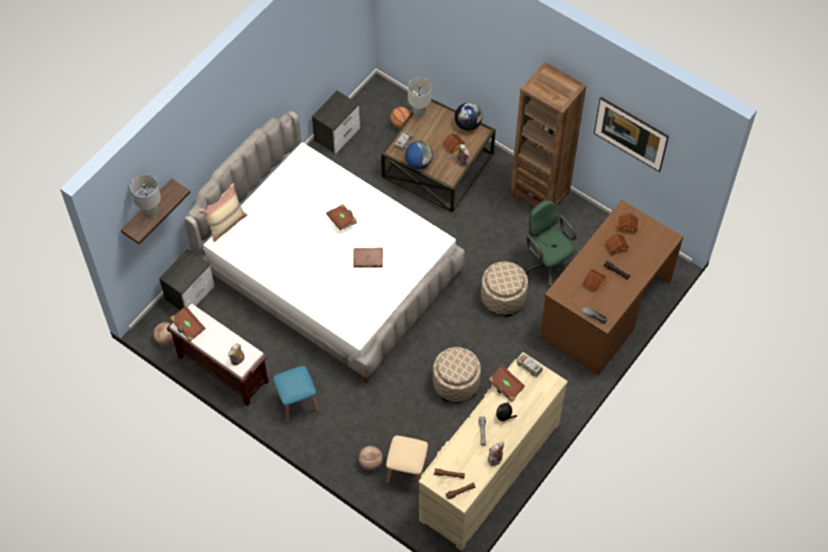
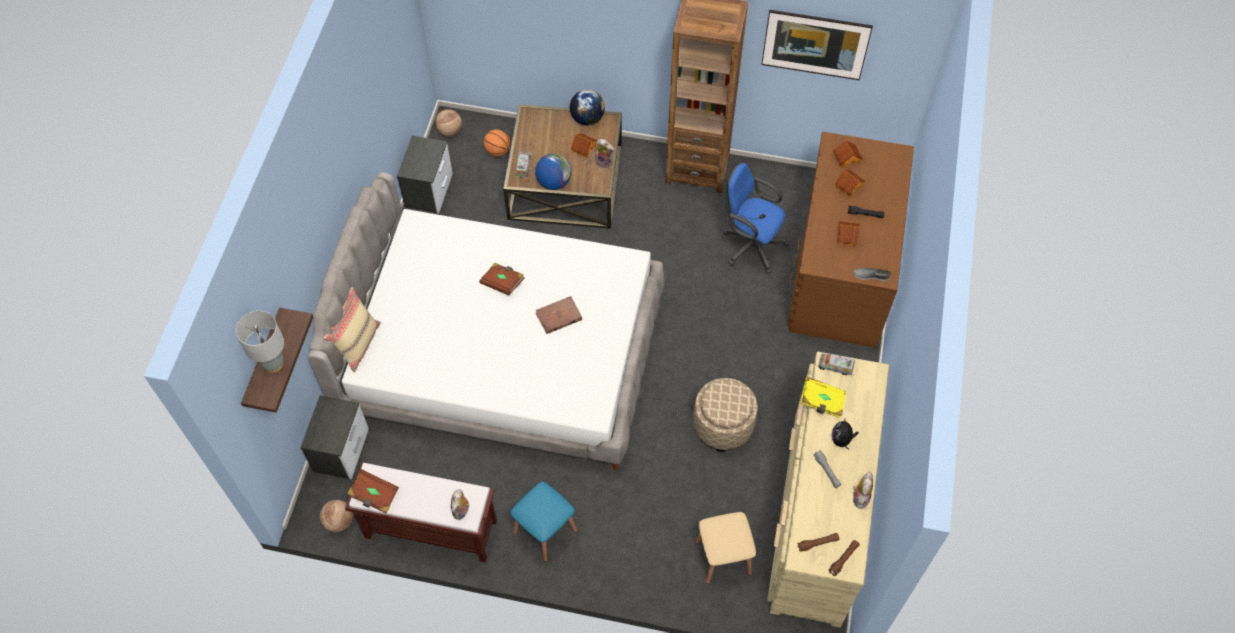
camera: 25 degrees left, 0 degrees up
(370, 463) = (674, 566): basketball -> basketball (450, 131)
(419, 113) = (524, 126): grey table lamp -> none
(503, 298) = (721, 303): beige ottoman -> none
(505, 386) = (821, 402): brown book -> yellow book
(547, 264) = (750, 245): green office chair -> blue office chair

